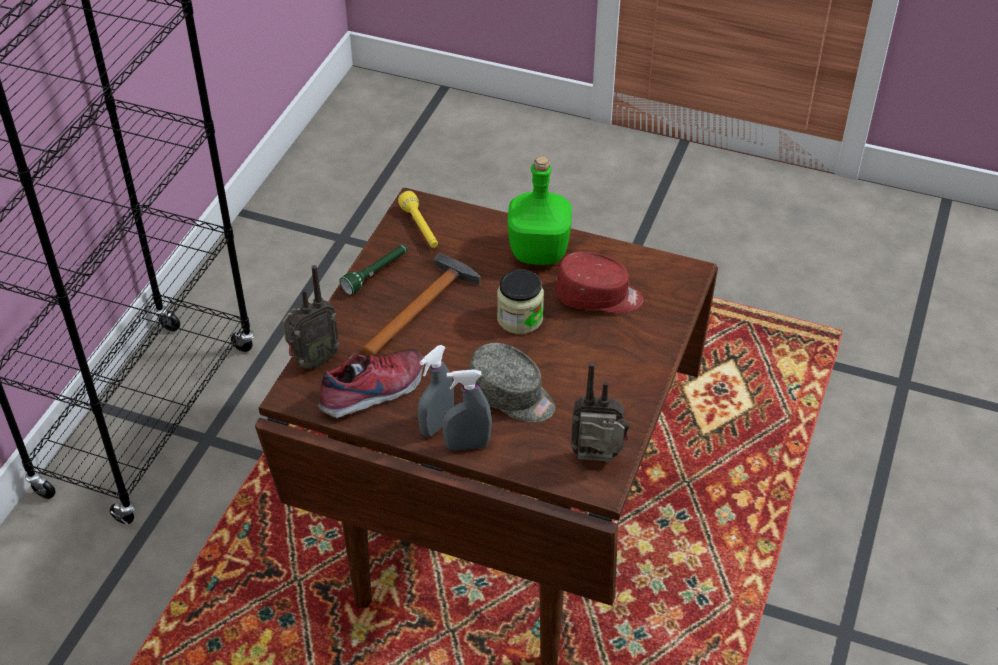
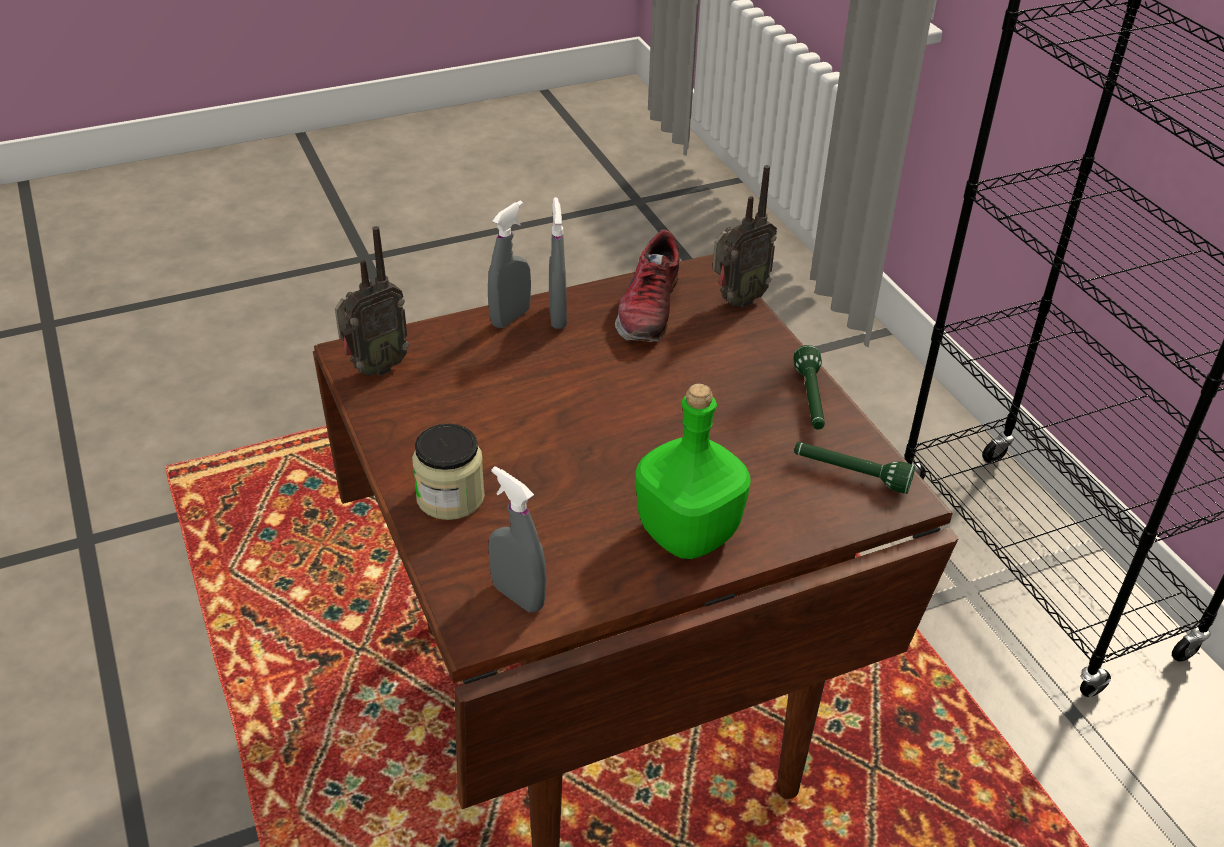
camera: 135 degrees right, 5 degrees down
(312, 361) = (736, 300): radio -> radio turned 135 degrees counterclockwise
(420, 228) = (850, 474): yellow flashlight -> green flashlight
(422, 307) = (718, 397): hammer -> none
(511, 396) = (520, 373): grey cap -> none
(520, 318) = (607, 446): jar -> jar (450, 497)
(598, 297) = (552, 523): red cap -> none
(654, 274) = (518, 596): none -> grey spray bottle

